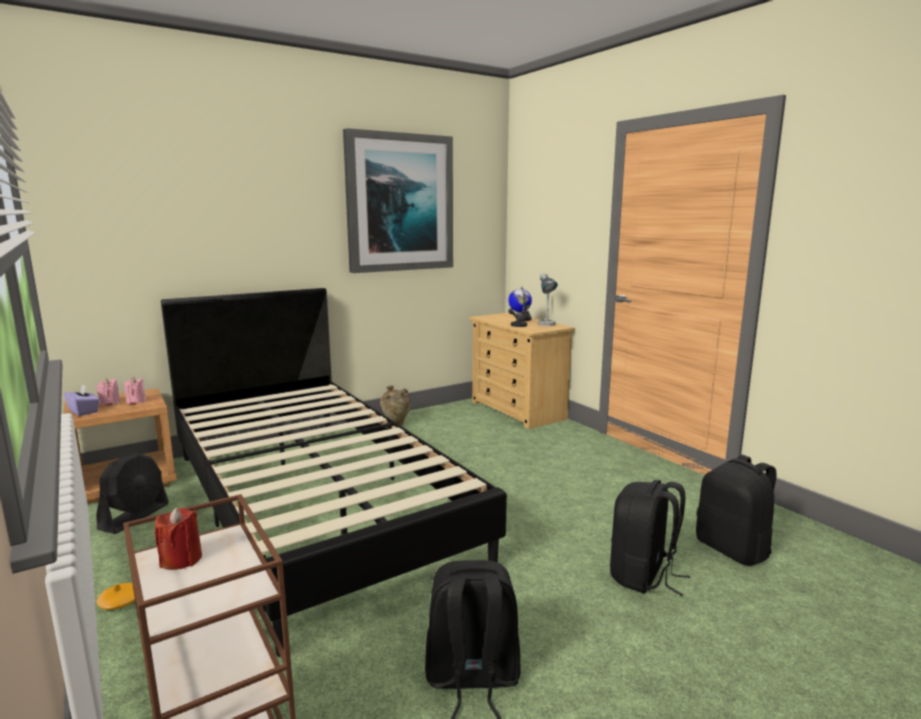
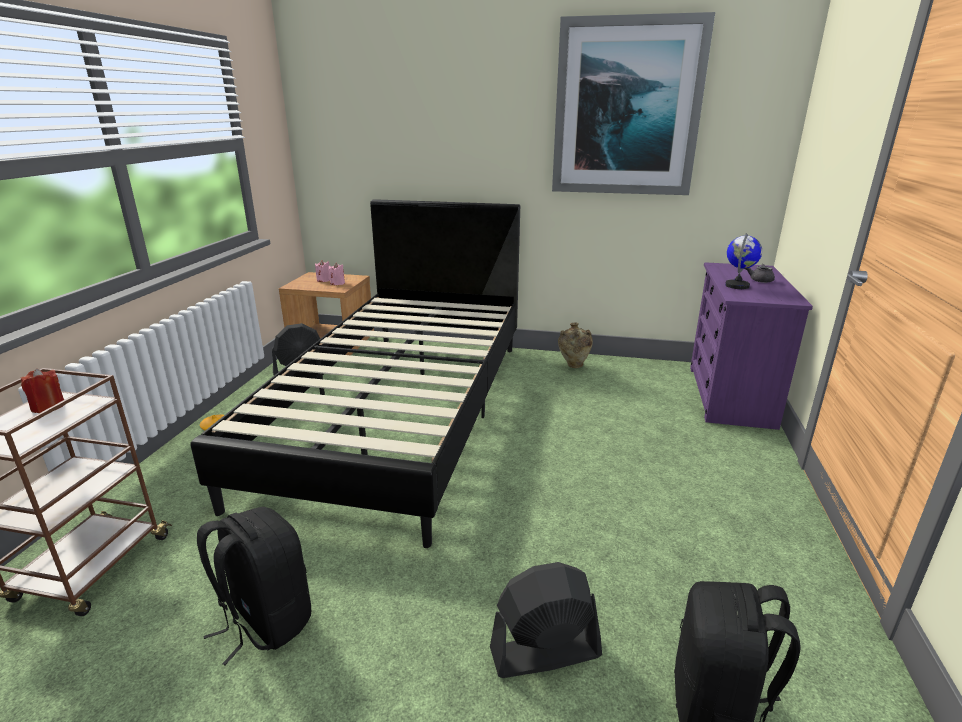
camera: 45 degrees right, 10 degrees up
(84, 411) = (301, 282): purple tissue box -> none
(518, 410) = (730, 396): beige dresser -> purple dresser
(546, 326) = (773, 295): table lamp -> none
(643, 576) = (544, 652): black backpack -> black fan

